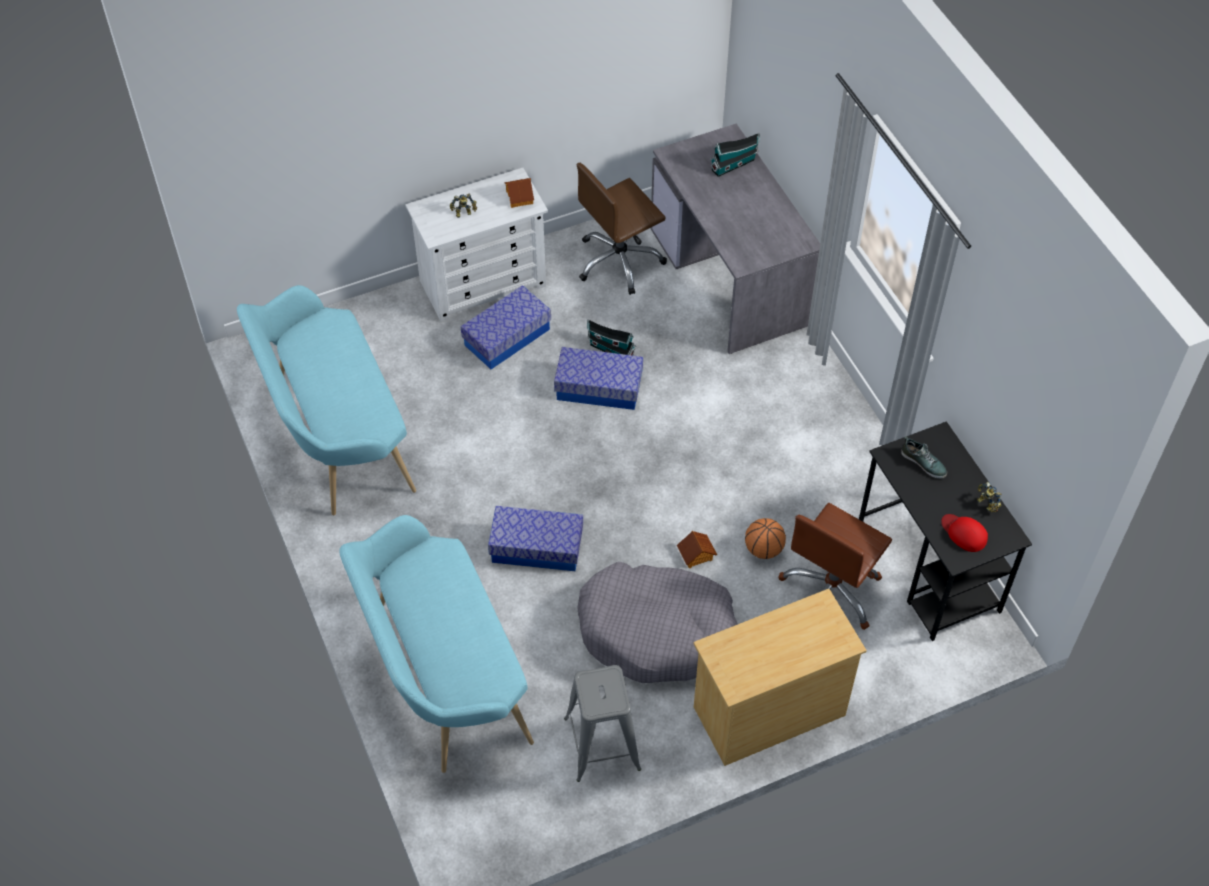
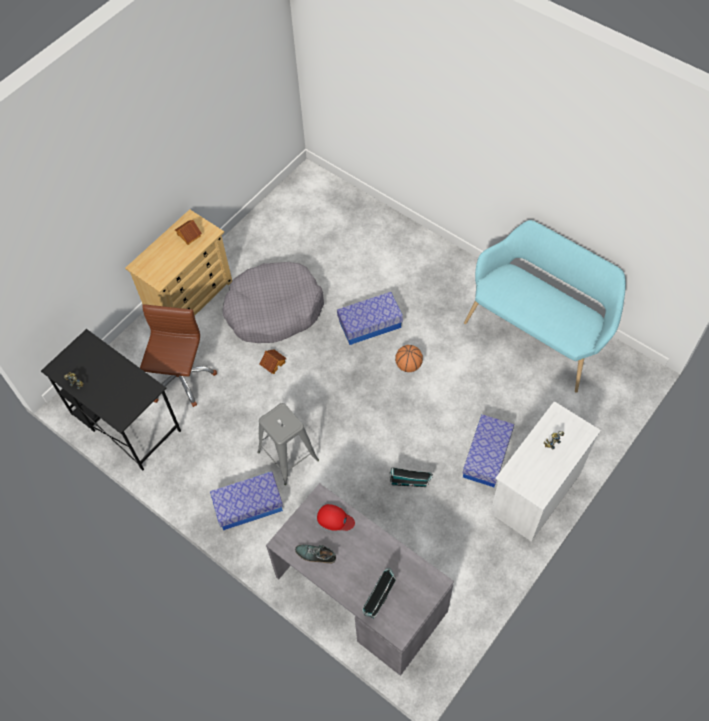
camera: 155 degrees right, 5 degrees up
(442, 677) = (374, 236): turquoise bench -> none
(520, 197) = (524, 478): toy house -> toy house (188, 235)
(599, 388) = (399, 447): storage box -> storage box (248, 506)
(602, 743) = (271, 244): grey stool -> grey stool (288, 456)
(619, 261) = (451, 564): brown office chair -> none
(763, 549) = (233, 386): basketball -> basketball (408, 365)
(924, 462) = (126, 394): shoe -> shoe (315, 555)
(964, 533) = (86, 358): red cap -> red cap (335, 519)

